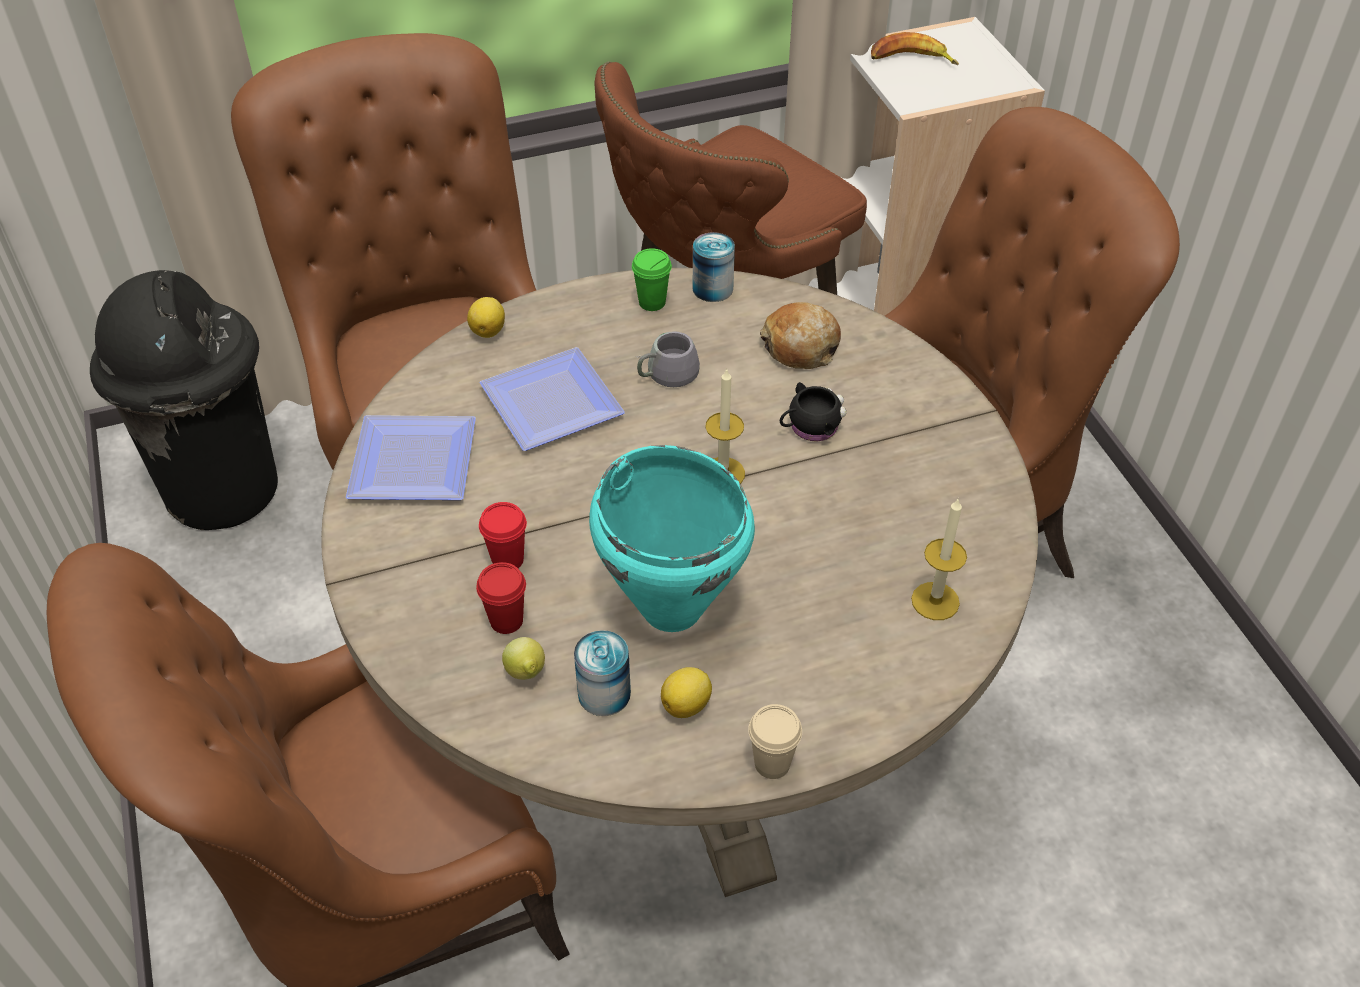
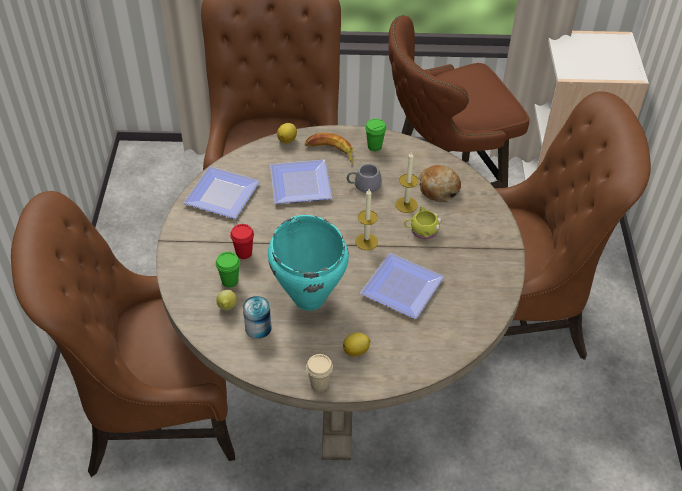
camera: 20 degrees right, 0 degrees up
(222, 487) = (166, 185): black trash can -> none
(506, 620) = (230, 281): red cup -> green cup
(687, 704) = (294, 345): lemon -> lemon (356, 351)
(712, 288) = (409, 147): can -> none
(810, 427) = (421, 231): black mug -> yellow mug
(832, 542) = (403, 290): none -> plate
(911, 59) = (581, 48): banana -> banana (330, 151)
(935, 601) = (439, 334): candle -> candle (406, 205)

